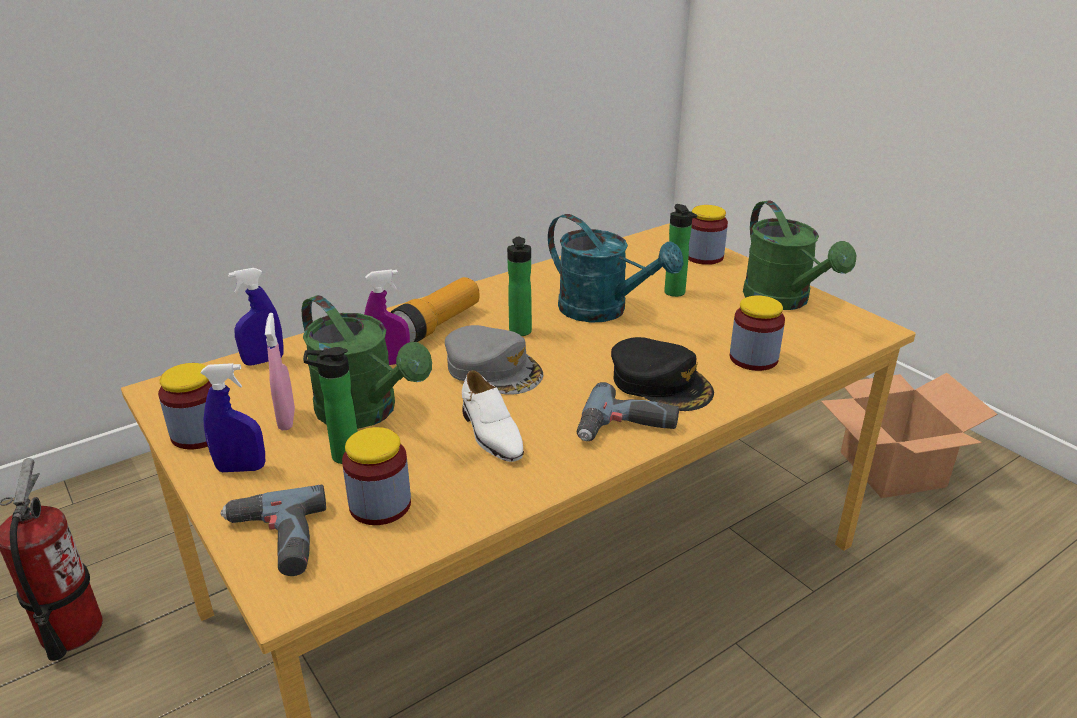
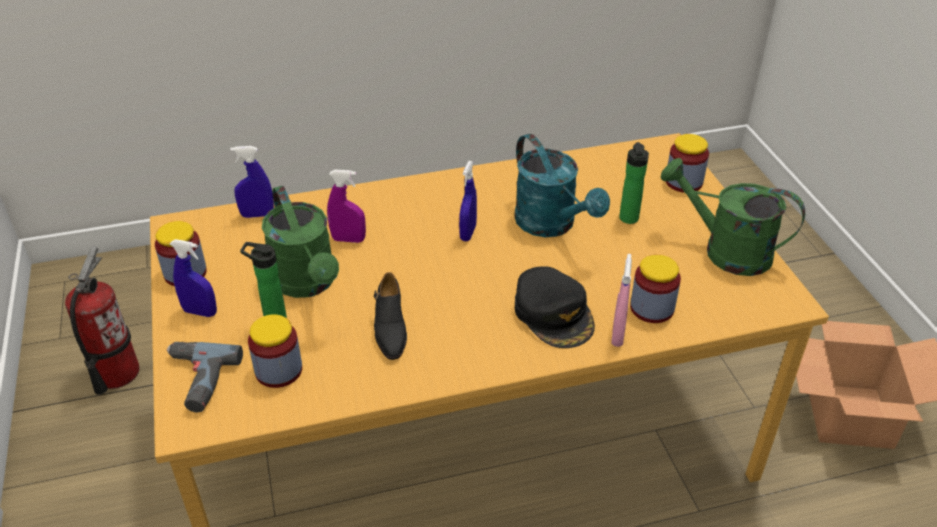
camera: 20 degrees right, 10 degrees up
(287, 419) = (249, 276): pink spray bottle -> pink spray bottle (617, 335)
(438, 325) = (405, 209): flashlight -> none
(491, 434) = (390, 328): white shoe -> black shoe
(493, 368) = (426, 265): grey cap -> none
(520, 333) = (468, 233): bottle -> blue spray bottle
(626, 429) = (497, 352): power drill -> none
(784, 301) = (725, 251): green watering can -> green watering can turned 120 degrees clockwise

